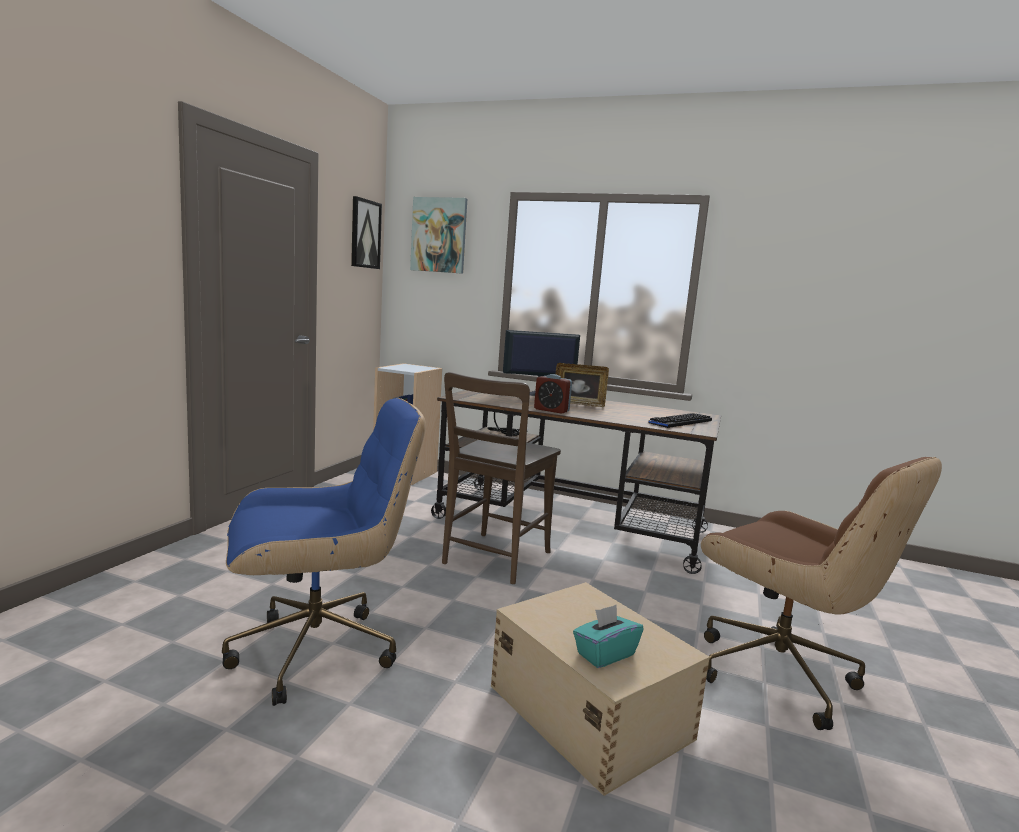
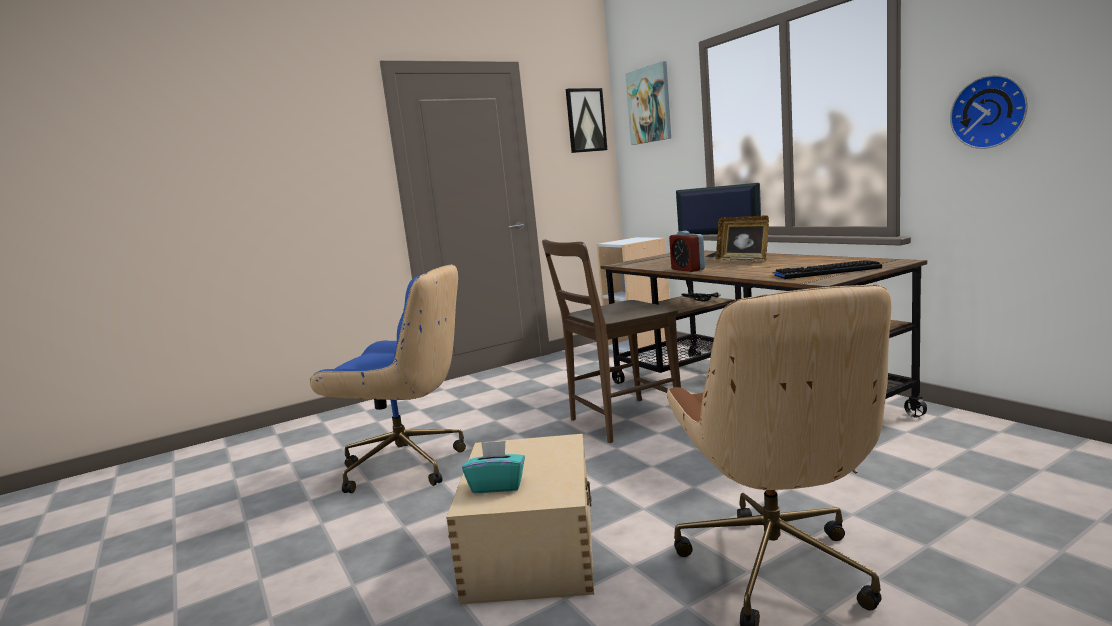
camera: 40 degrees right, 0 degrees up
(763, 314) = (990, 112): none -> wall clock

